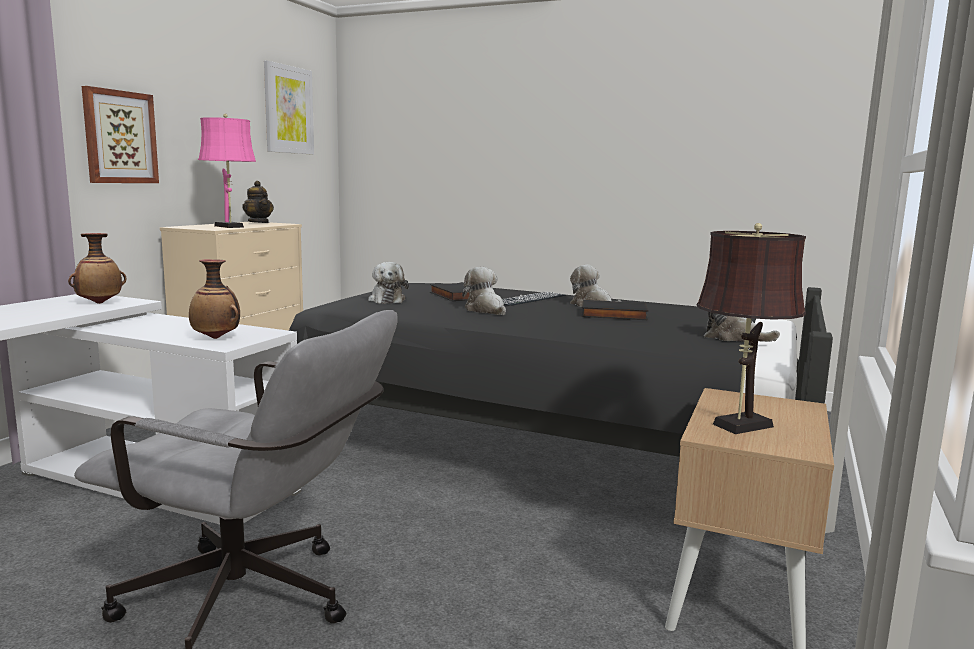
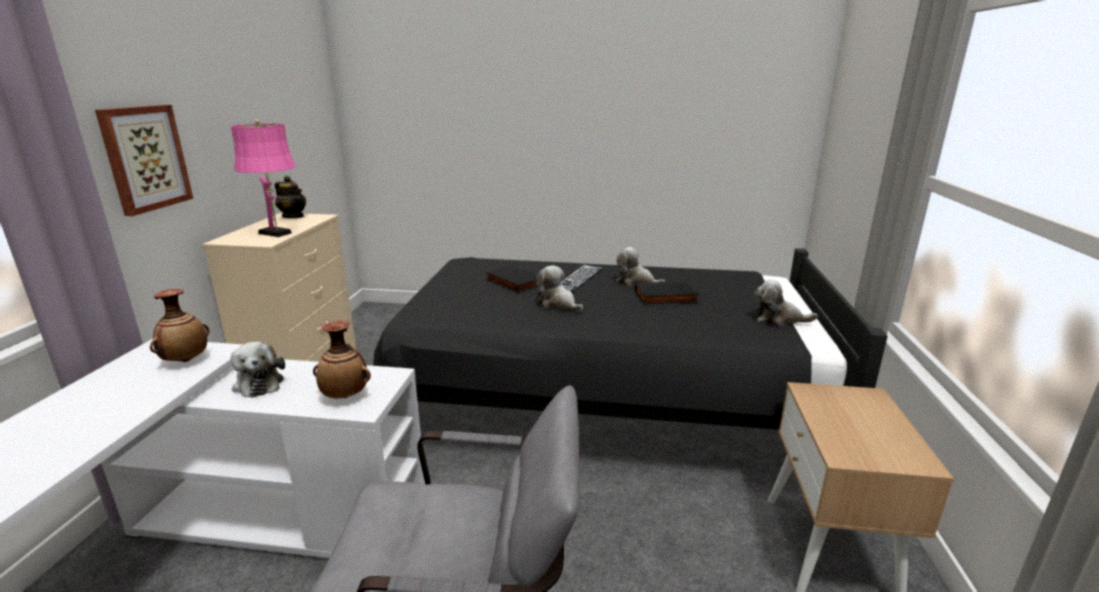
camera: 15 degrees left, 10 degrees up
(288, 110) = (294, 90): picture -> none
(386, 300) = (457, 298): plush toy -> plush toy (258, 383)
(738, 426) = (853, 436): brown table lamp -> none

